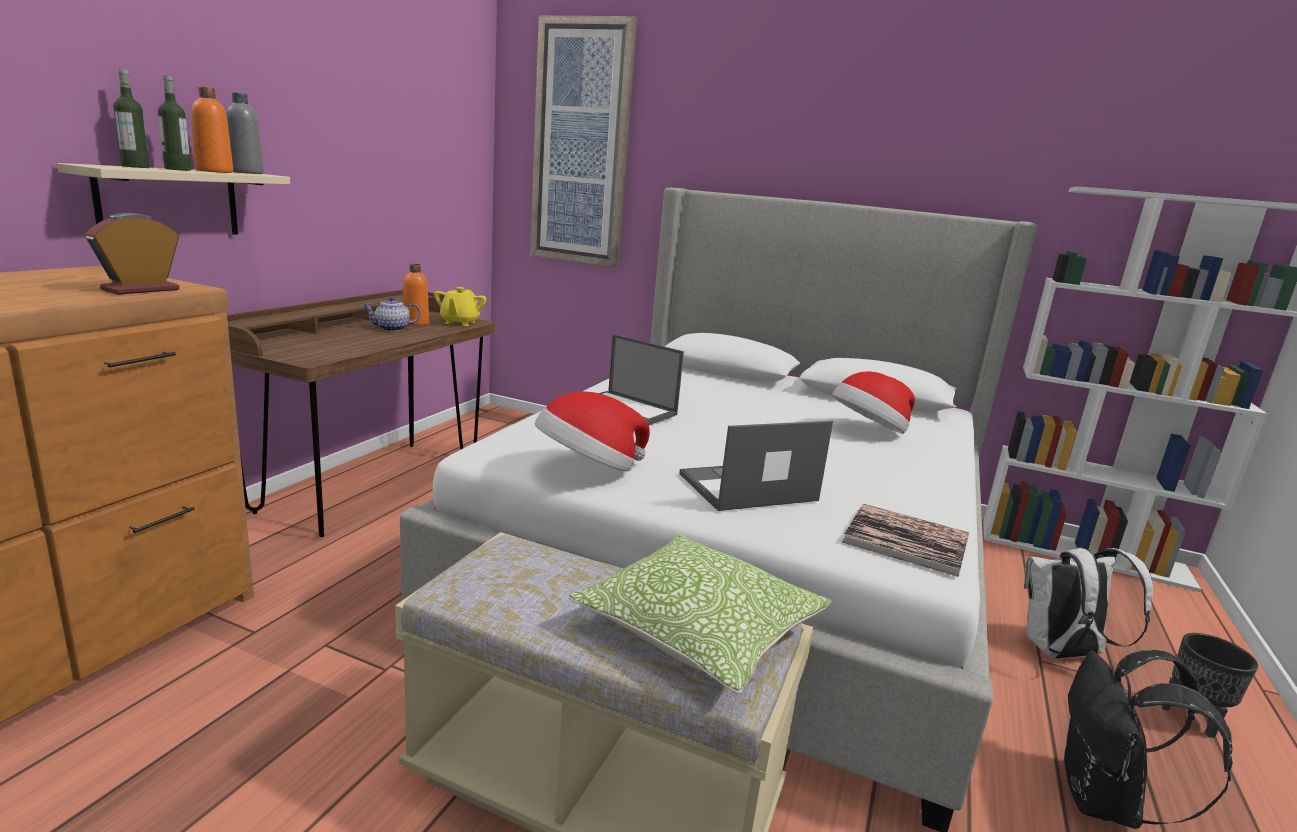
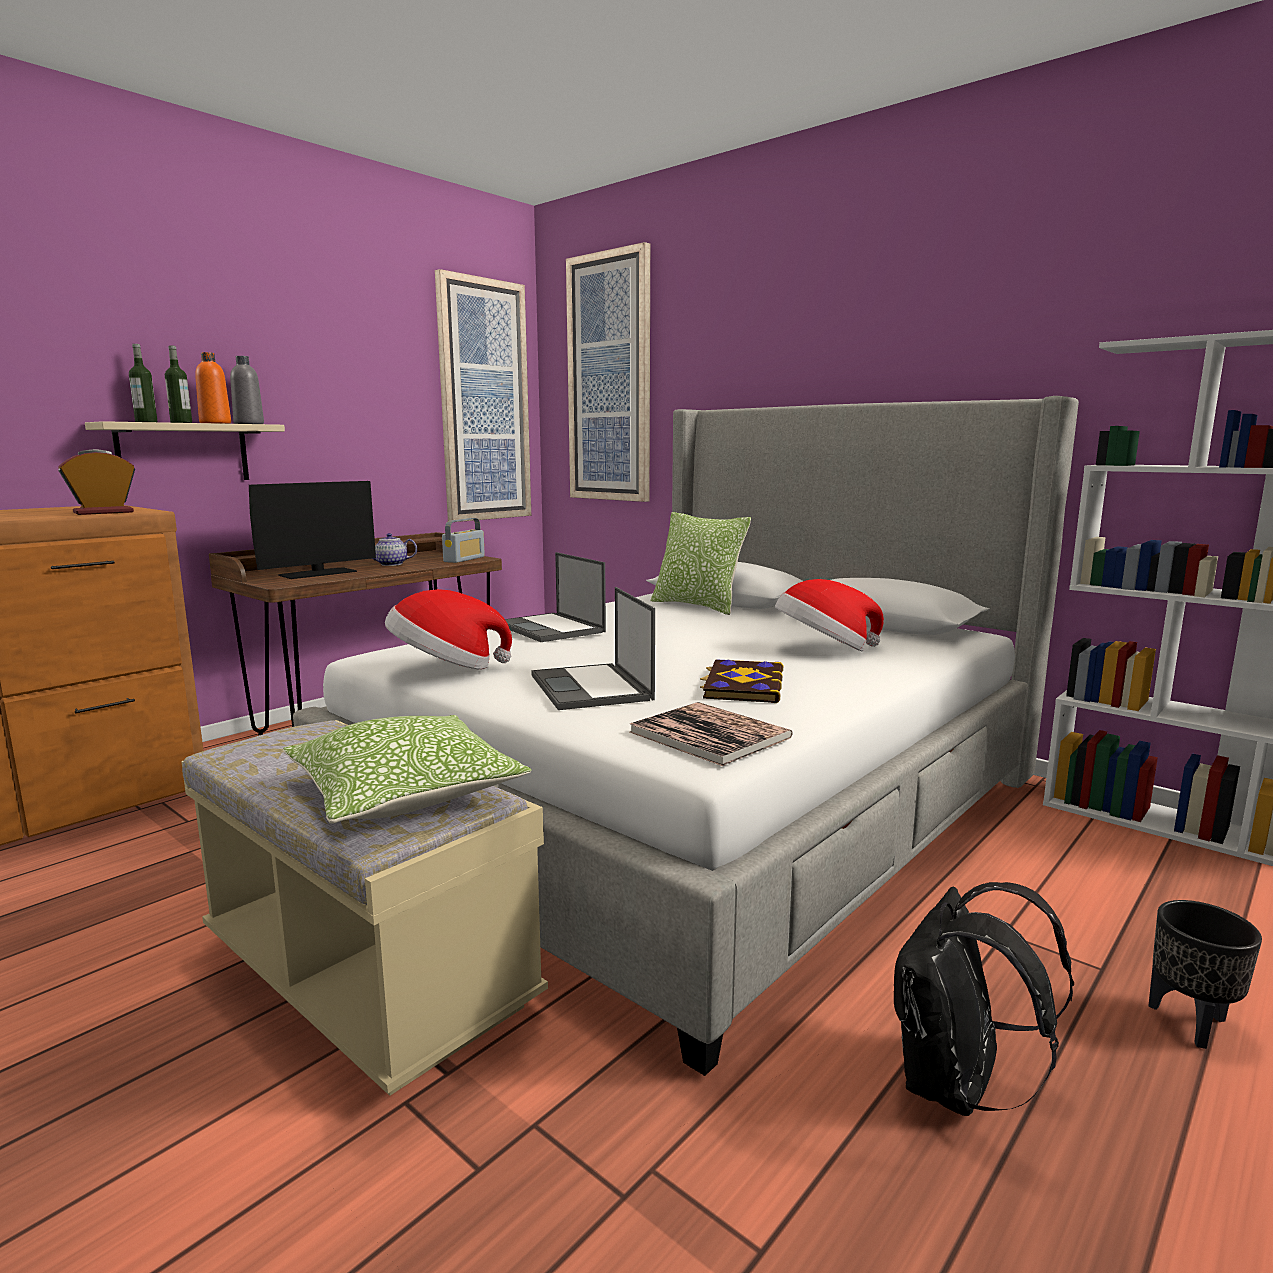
camera: 20 degrees right, 5 degrees down
(330, 342) = (318, 573): none -> monitor
(416, 323) = (421, 560): orange bottle -> none
(451, 154) = (484, 402): none -> picture
(459, 322) = (464, 559): yellow teapot -> radio
(708, 378) = (697, 606): none -> pillow
(746, 488) = (591, 688): laptop -> laptop turned 105 degrees counterclockwise
(858, 476) = (742, 684): none -> book
(1061, 653) = (1044, 930): white backpack -> none

